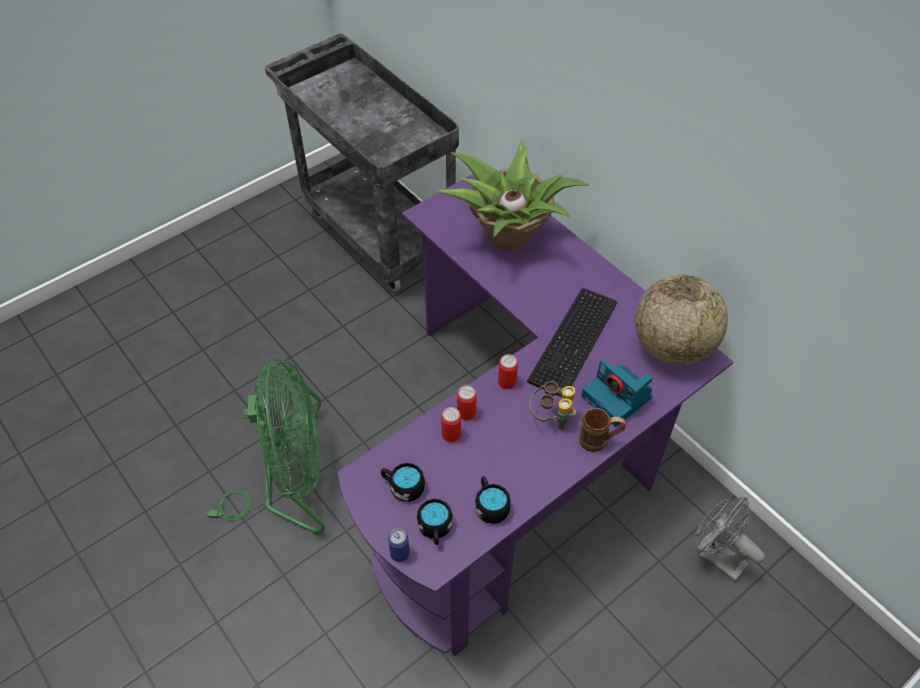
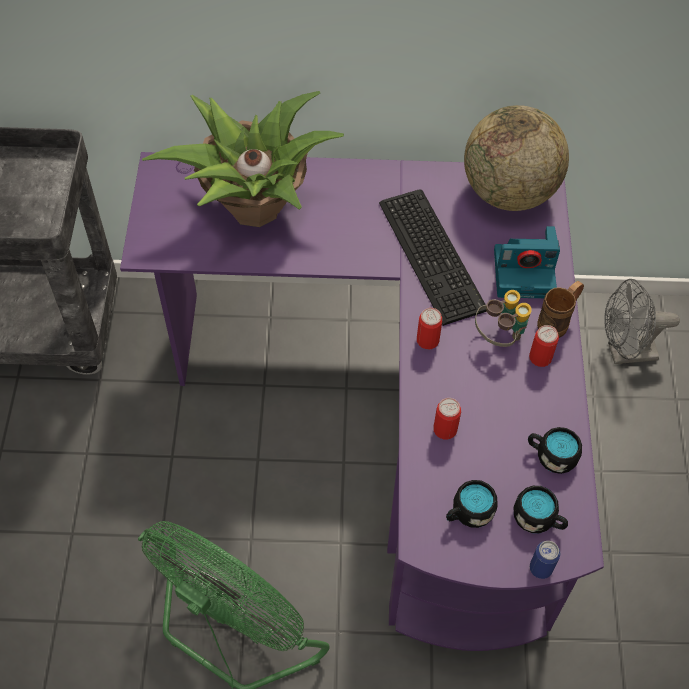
camera: 50 degrees left, 5 degrees up
(466, 413) = (432, 399): can -> can (540, 357)

